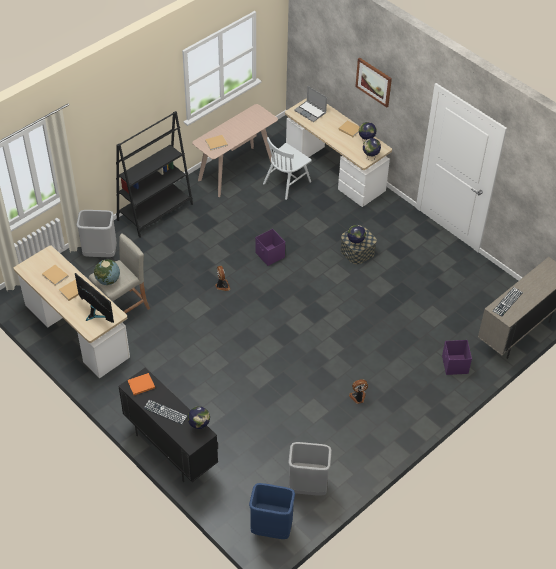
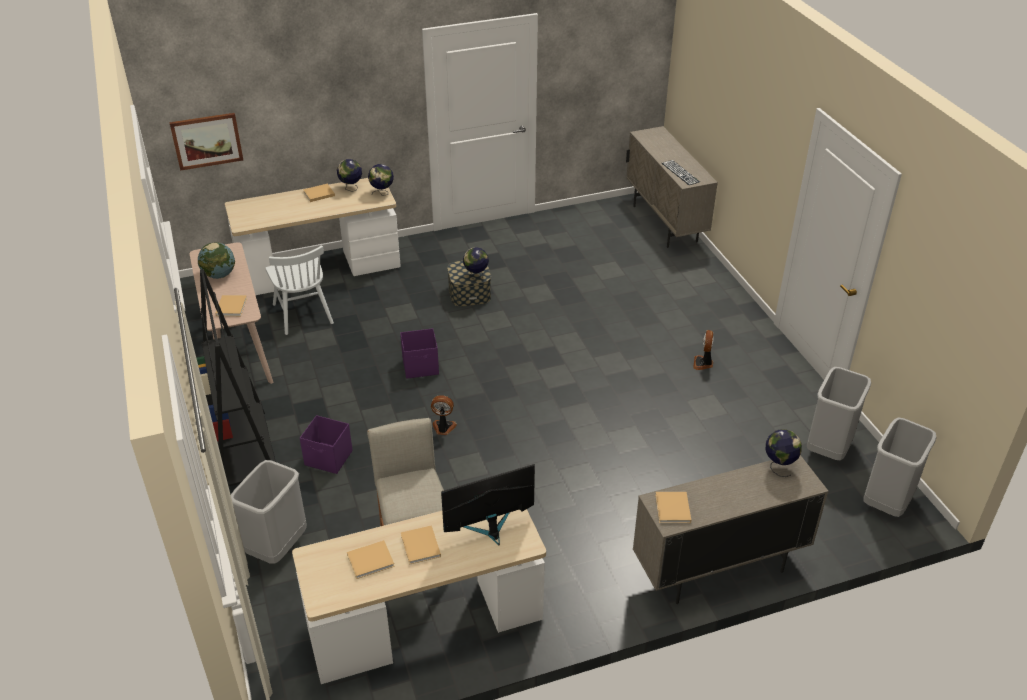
camera: 65 degrees left, 10 degrees down
(108, 280) = (419, 501): globe -> globe (219, 275)
(140, 385) = (673, 509): orange book -> beige book
(165, 412) = (738, 495): keyboard -> none
(170, 449) = (718, 570): black cabinet -> beige cabinet
(271, 529) = (887, 503): blue trash can -> grey trash can
(311, 112) = (256, 213): laptop -> none
(374, 82) = (324, 102): picture -> picture (207, 140)
(454, 365) = (689, 278): purple storage box -> purple storage box (329, 458)

